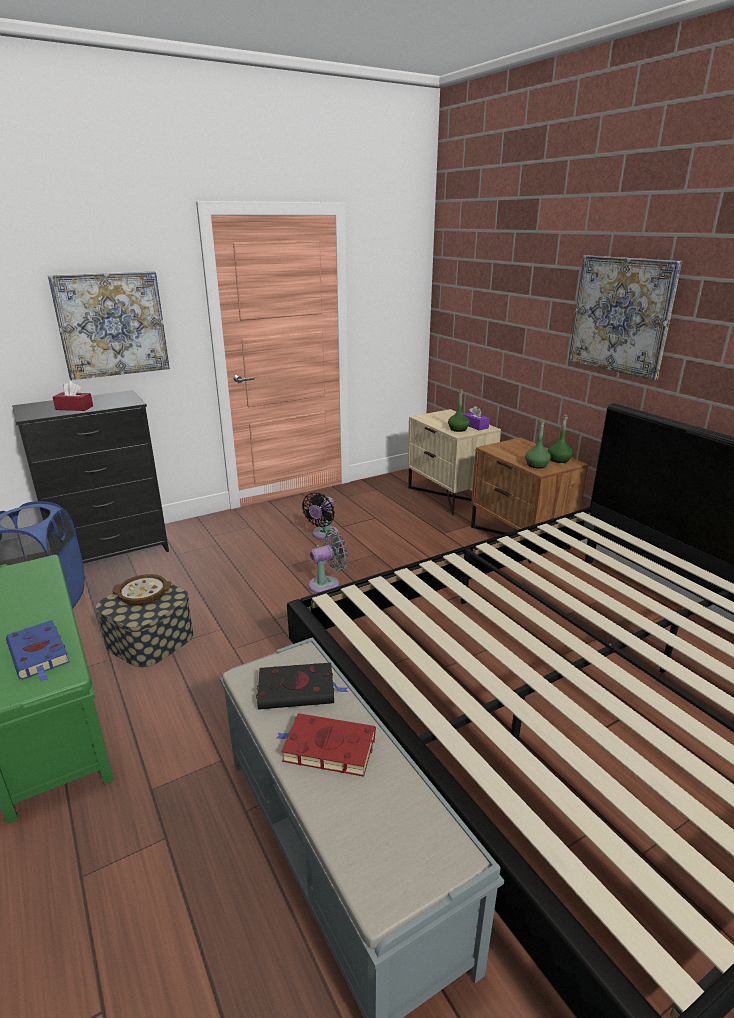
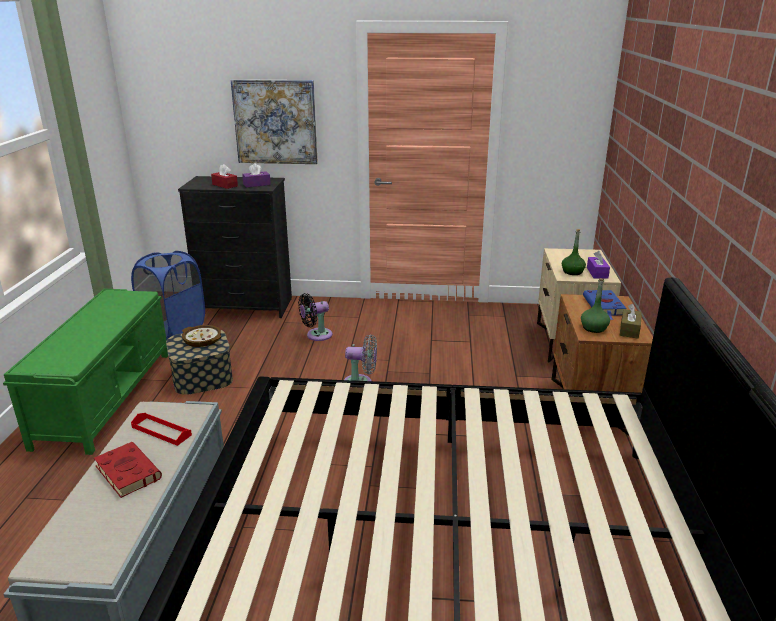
camera: 35 degrees right, 0 degrees up
(39, 654) = (73, 350): blue book -> blue book (604, 306)
(114, 401) = (257, 184): none -> purple tissue box
(299, 690) = (161, 431): black book -> red tray
(323, 534) = (407, 342): black fan -> black fan (316, 335)
(559, 460) = (629, 330): green bottle -> brown tissue box
(621, 315) = (699, 175): picture -> none

